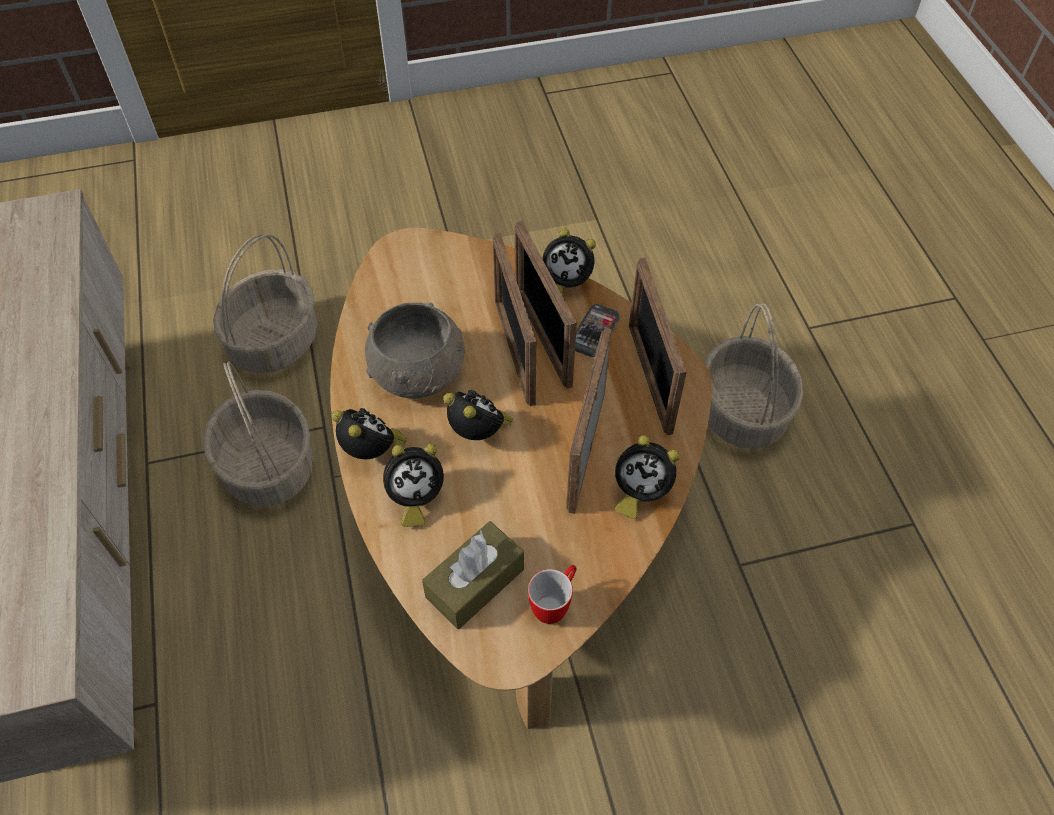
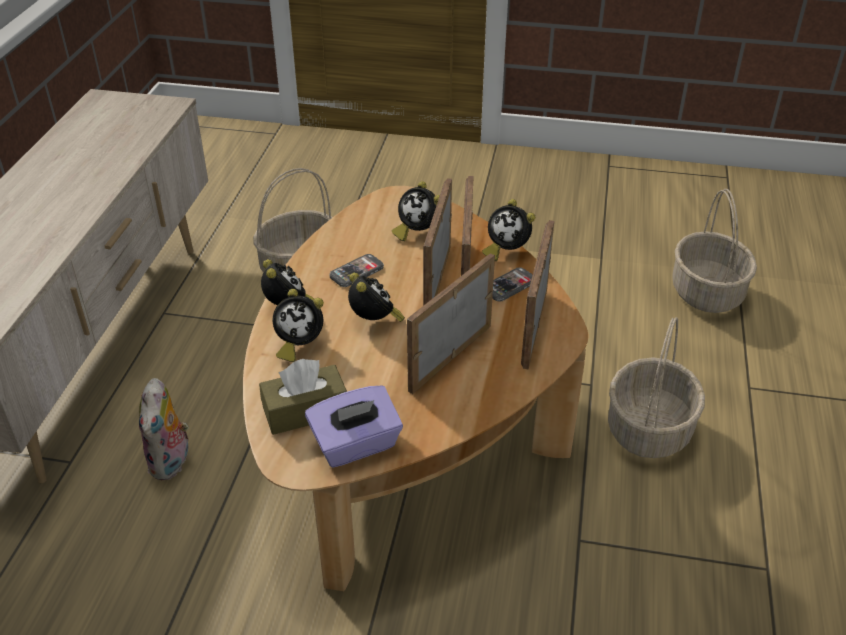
camera: 25 degrees right, 15 degrees down
(269, 468) = (244, 343): basket -> basket (707, 293)
(277, 654) = (172, 463): none -> plush toy
(419, 372) = (356, 272): grey bowl -> phone
(555, 604) = (356, 445): mug -> purple tissue box
(639, 492) = (474, 397): alarm clock -> alarm clock (417, 232)

